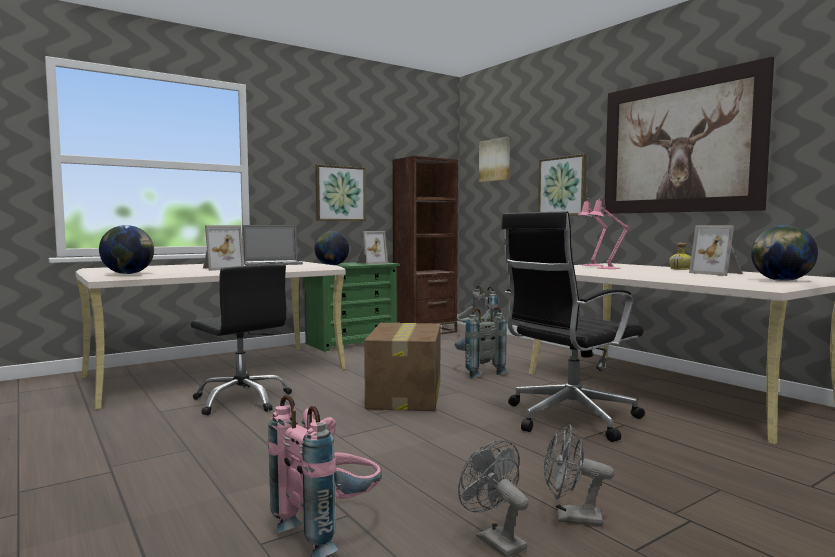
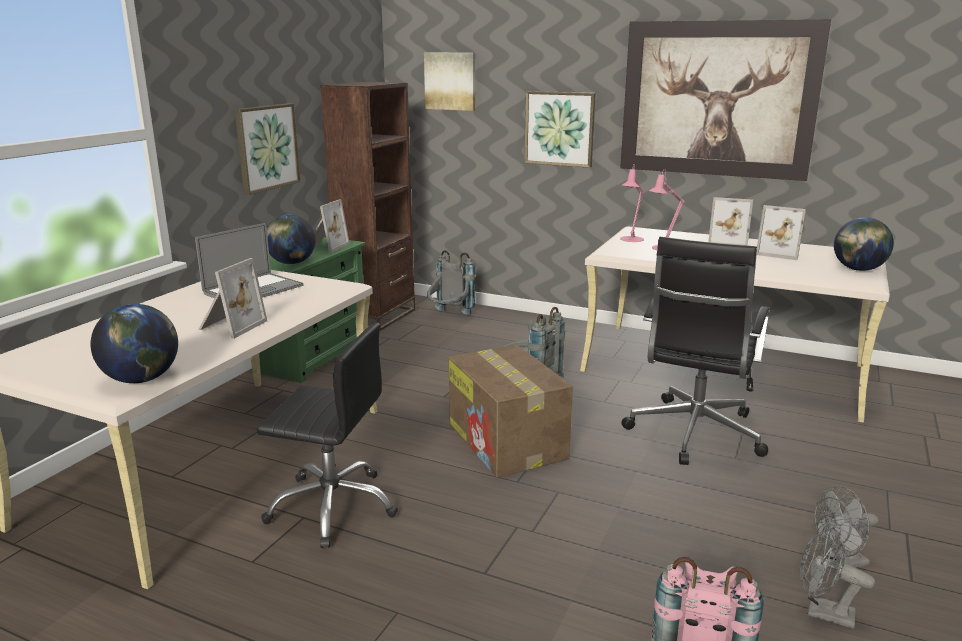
camera: 30 degrees left, 15 degrees up
(681, 269) = (728, 242): bottle -> picture frame

